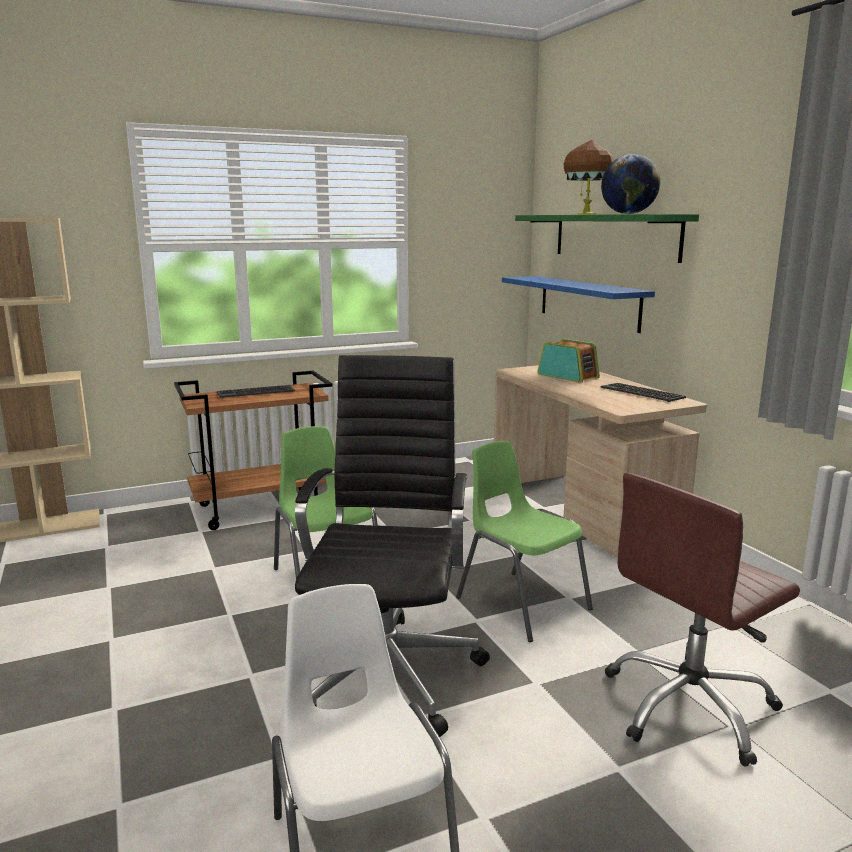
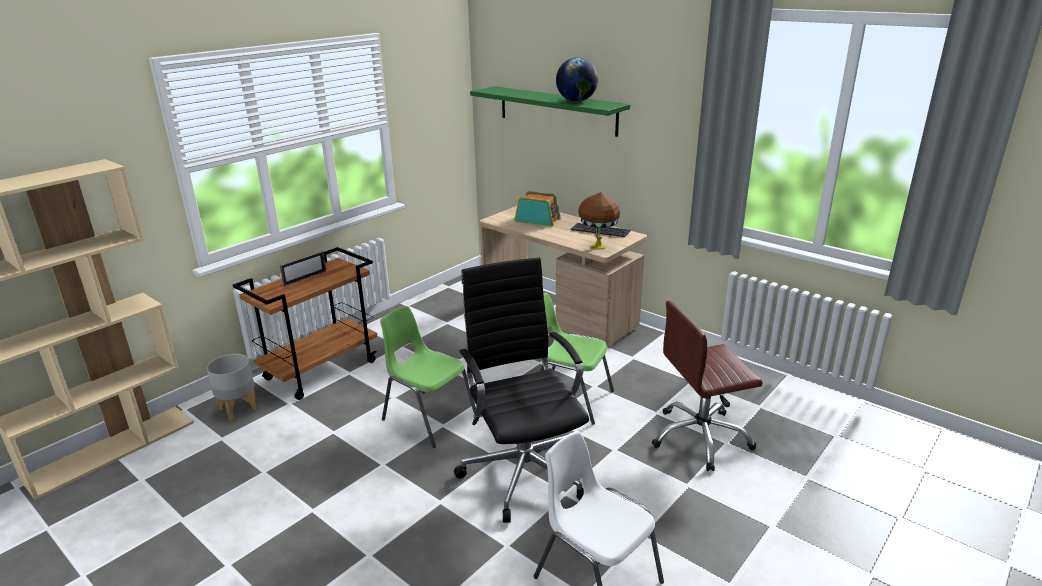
camera: 25 degrees left, 10 degrees up
(149, 524) = (238, 409): none -> grey planter
(256, 392) = (305, 278): keyboard -> picture frame
(585, 214) = (537, 96): brown table lamp -> brown table lamp (597, 246)
(588, 302) = (536, 157): blue shelf -> none
(690, 707) = (700, 438): brown office chair -> brown office chair turned 45 degrees clockwise

